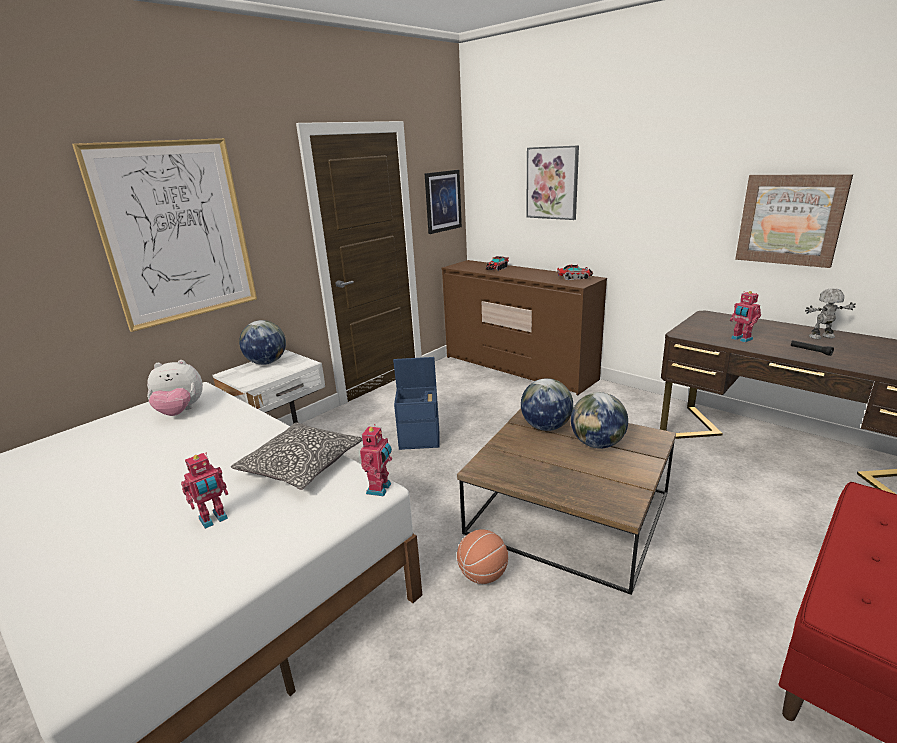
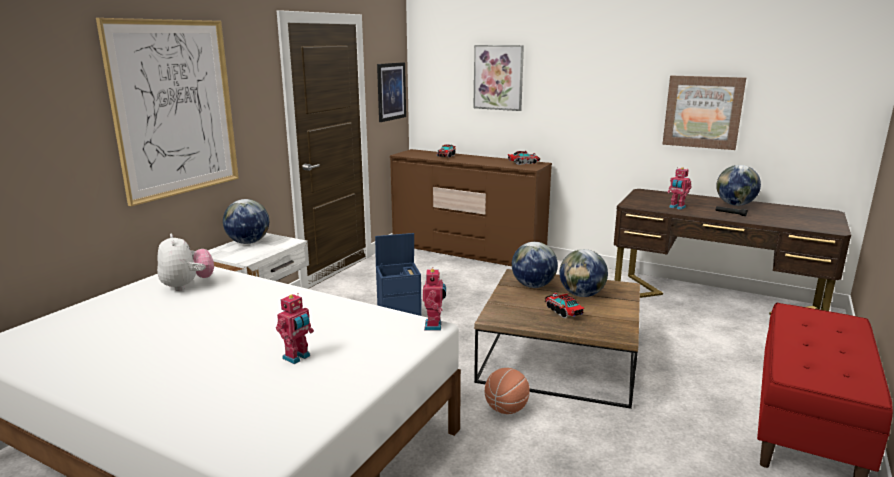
camera: 15 degrees left, 5 degrees down
(180, 412) = (187, 286): plush toy -> plush toy turned 90 degrees counterclockwise
(301, 465) = (349, 316): pillow -> none
(565, 467) = (563, 312): none -> toy truck
(822, 337) = (735, 204): toy robot -> globe

